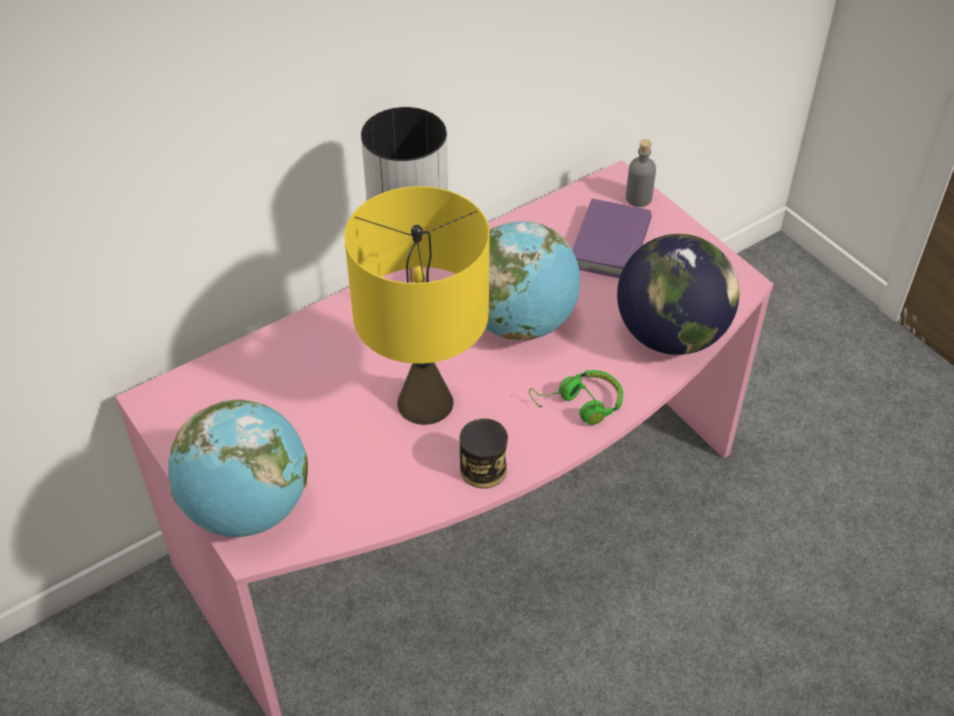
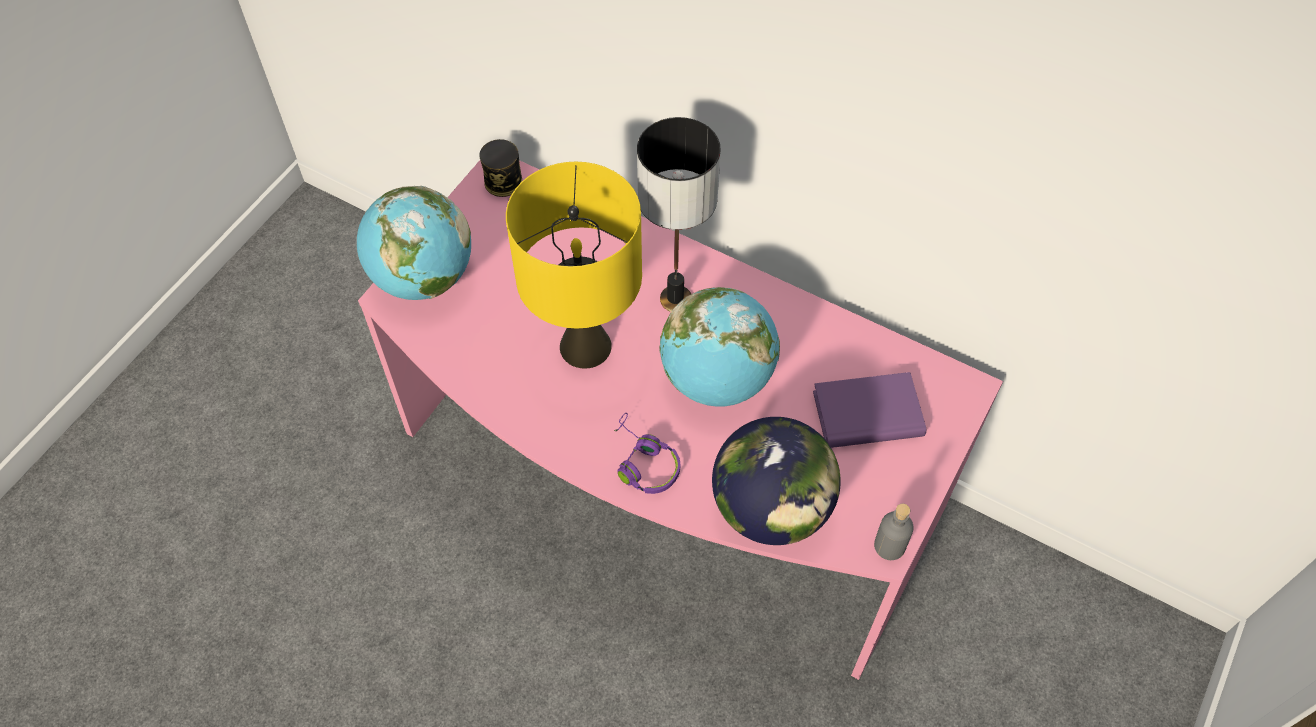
camera: 65 degrees right, 10 degrees up
(483, 469) = (534, 416): can -> can (503, 182)
(580, 404) = (643, 462): green headphones -> purple headphones
(638, 198) = (951, 416): grey bottle -> grey bottle (889, 546)

